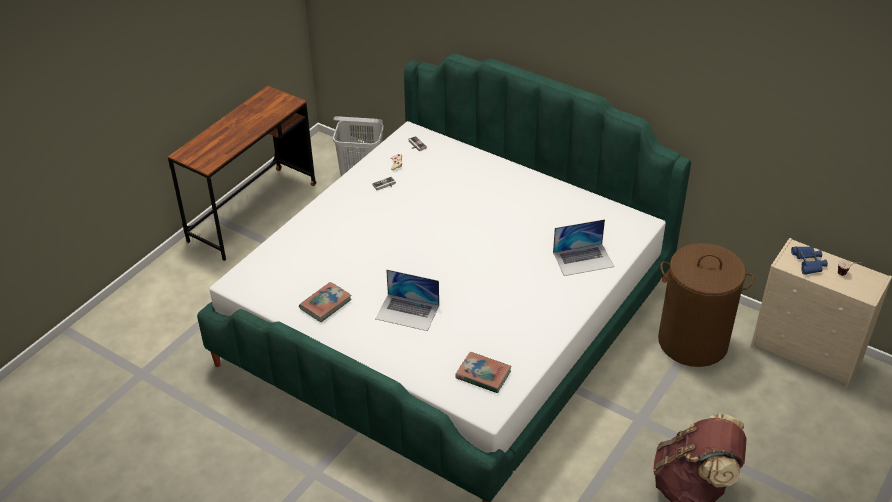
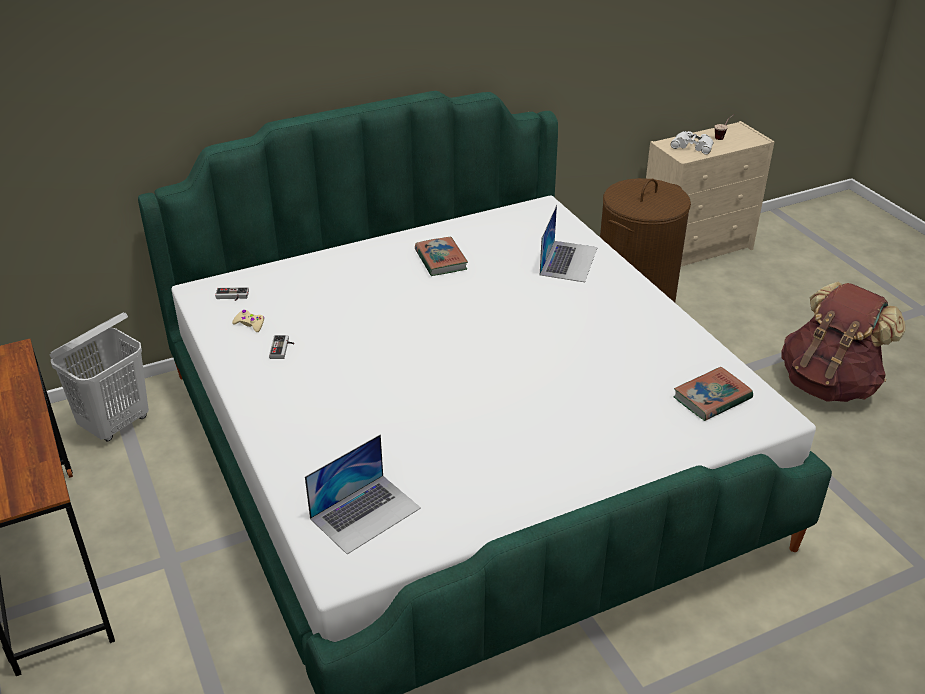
camera: 60 degrees left, 5 degrees down
(325, 304) = (475, 487): book -> book (440, 260)
(407, 312) = (552, 417): laptop -> laptop (365, 513)
(808, 262) = (692, 146): blue binoculars -> white binoculars

